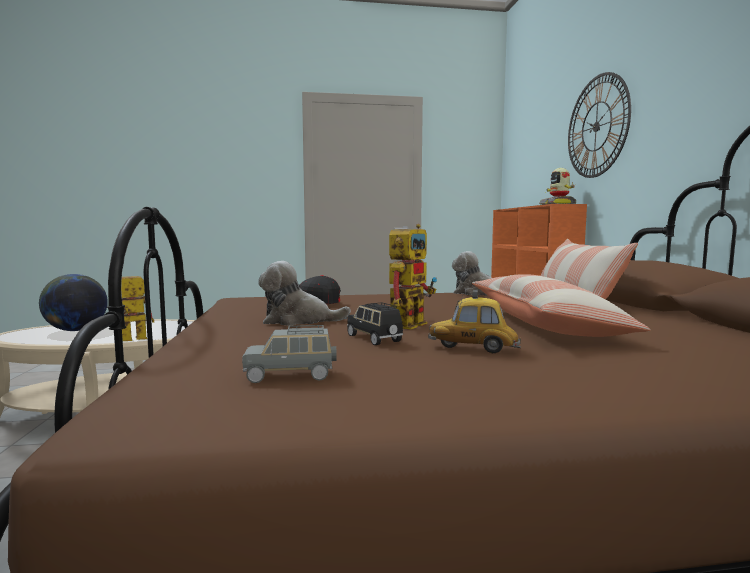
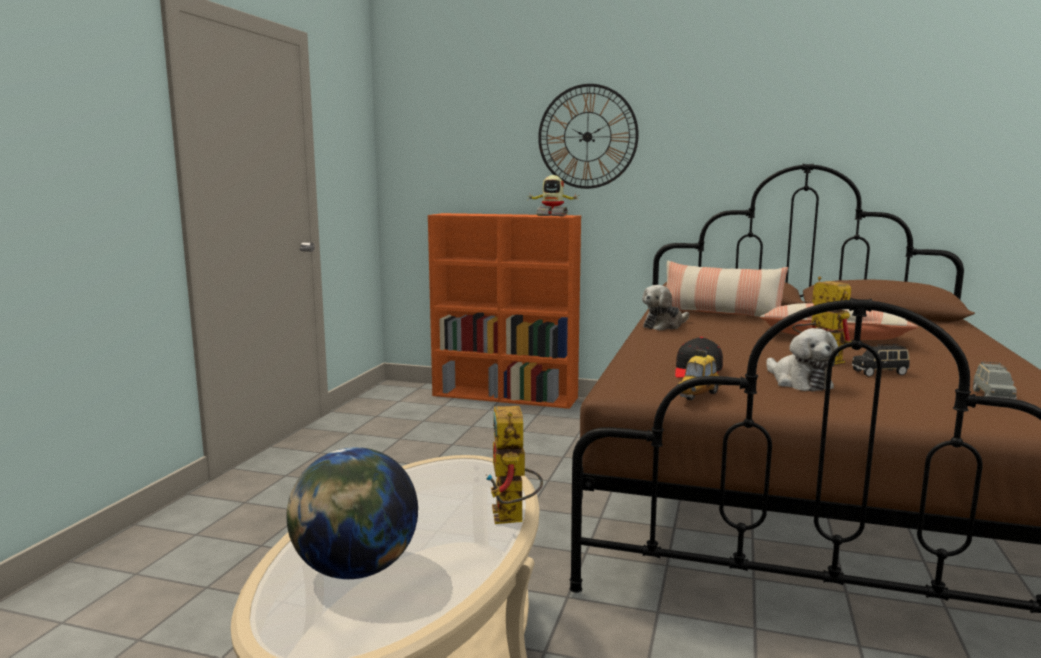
camera: 65 degrees left, 5 degrees up
(298, 320) = (798, 382): plush toy -> plush toy turned 45 degrees counterclockwise
(473, 348) = (910, 360): toy car -> toy car (698, 395)

